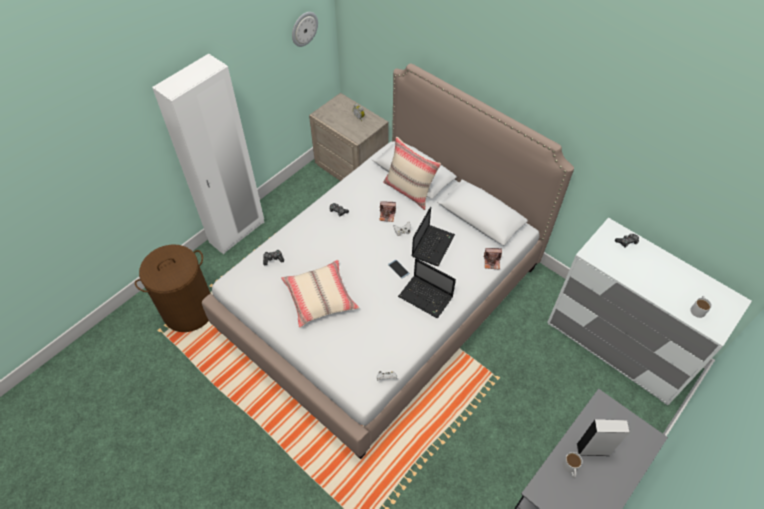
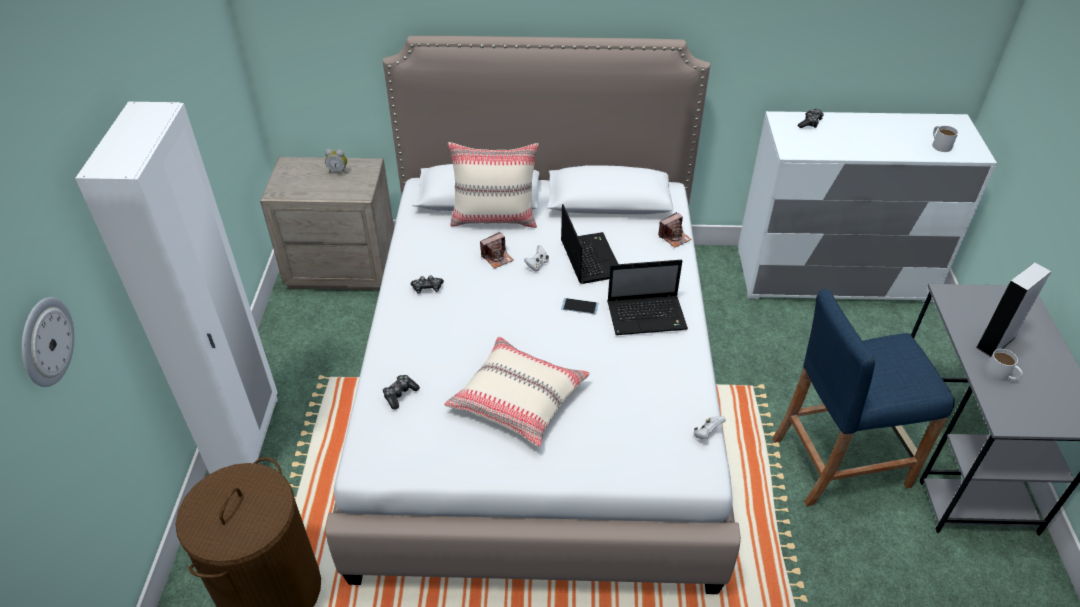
camera: 40 degrees left, 10 degrees down
(304, 28) = (213, 52): wall clock -> wall clock (45, 341)
(494, 447) = (839, 461): none -> blue stool

